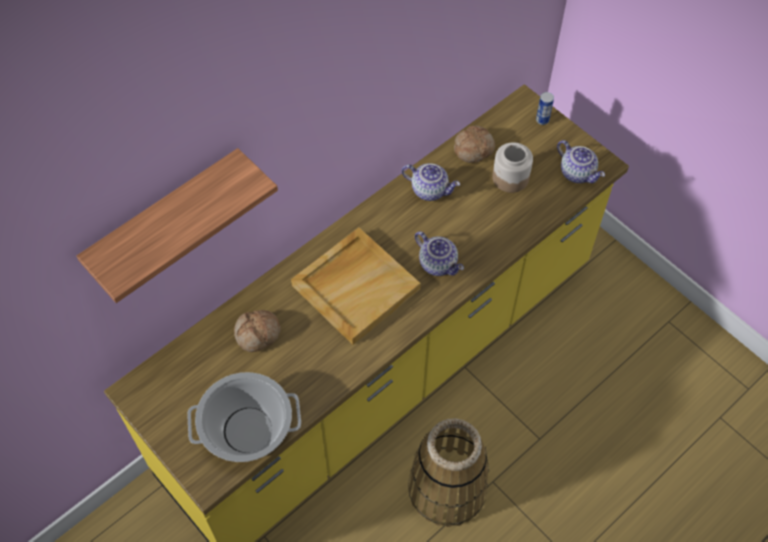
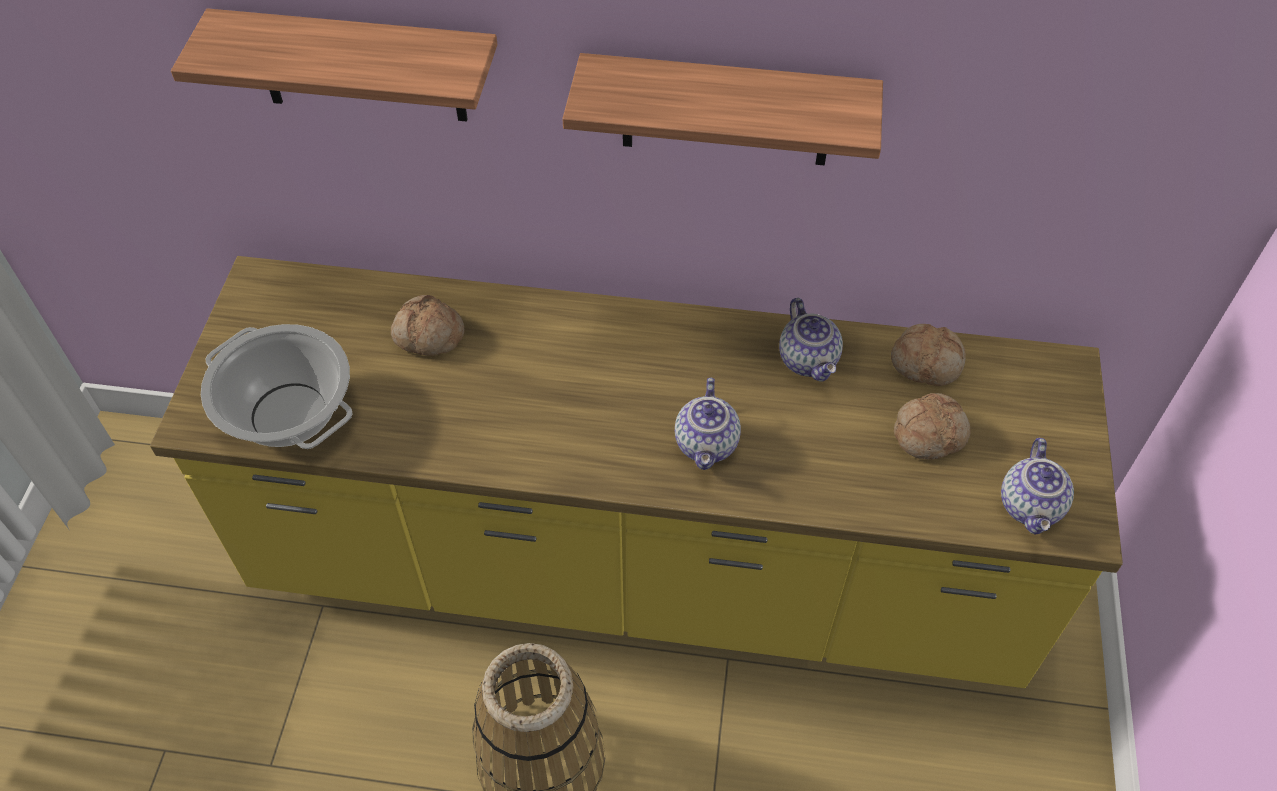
camera: 50 degrees right, 5 degrees down
(351, 101) = (726, 111): none -> shelf
(356, 286) = (586, 382): beige tray -> none
(510, 177) = (929, 433): jar -> bread
(542, 120) = (1066, 406): can -> none

